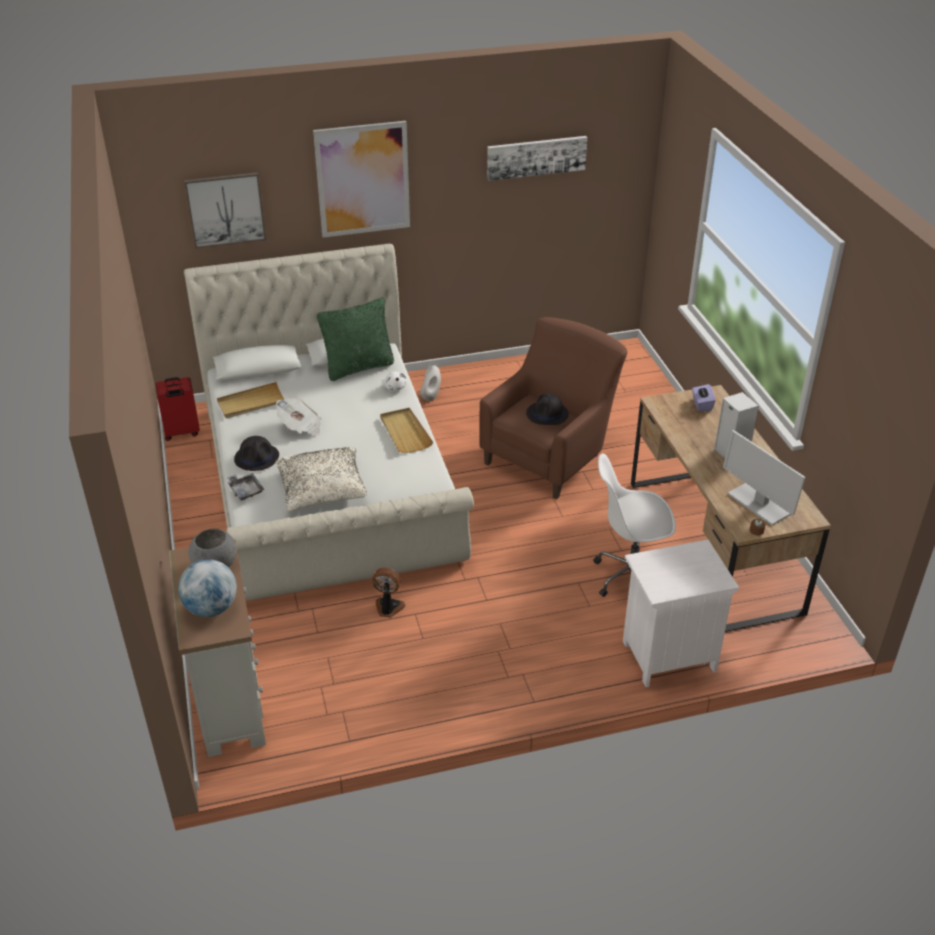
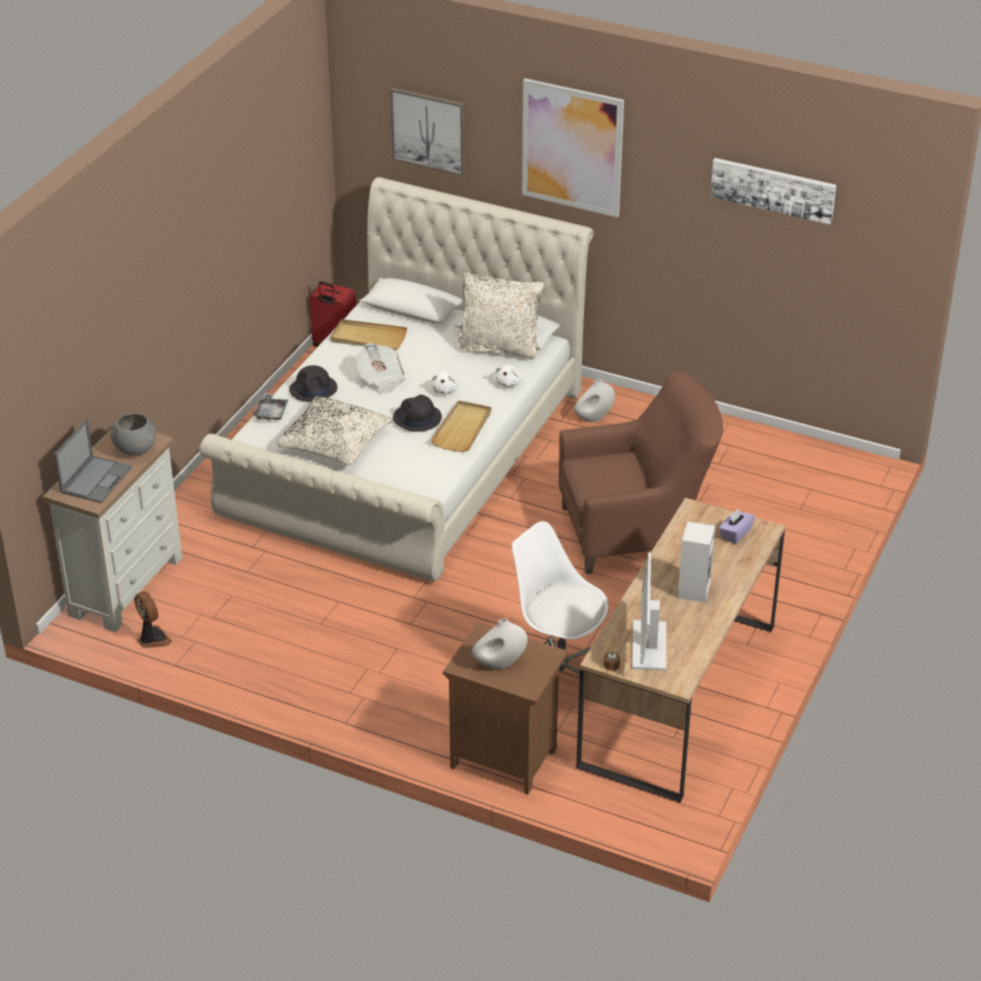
camera: 40 degrees right, 0 degrees up
(211, 608) = (96, 479): globe -> laptop
(357, 412) = (445, 390): none -> white plush toy
(359, 368) = (500, 350): green pillow -> beige pillow
(388, 608) = (323, 584): fan -> fan (152, 639)
(547, 414) = (616, 477): black hat -> black hat (417, 418)
(666, 654) = (503, 755): white nightstand -> brown nightstand
(680, 575) = (499, 664): none -> white vase

